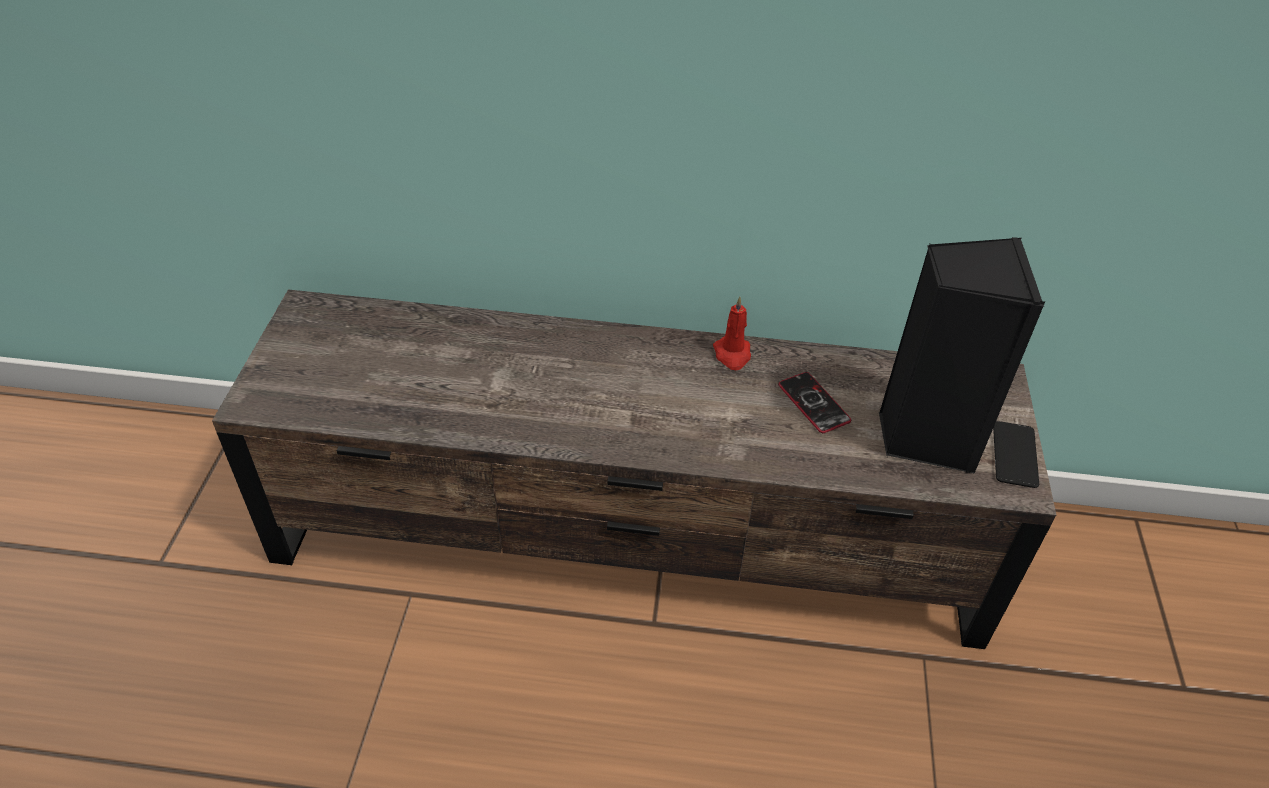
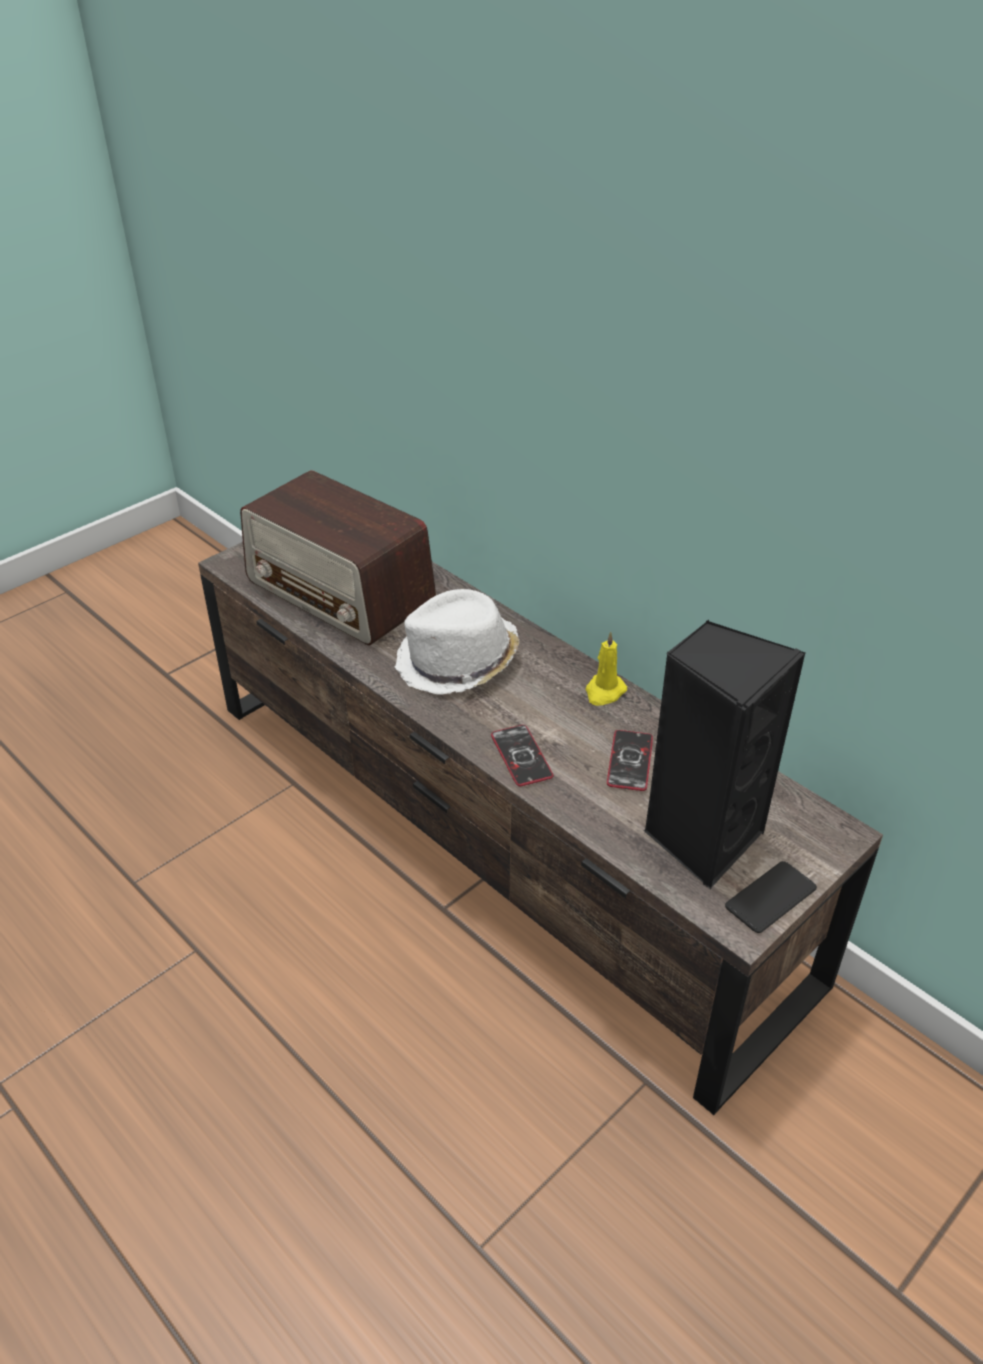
camera: 40 degrees right, 5 degrees down
(405, 378) = (341, 592): none -> radio
(588, 391) = (457, 663): none -> white hat
(732, 355) = (604, 692): red candle -> yellow candle
(732, 446) = (521, 756): none -> phone

